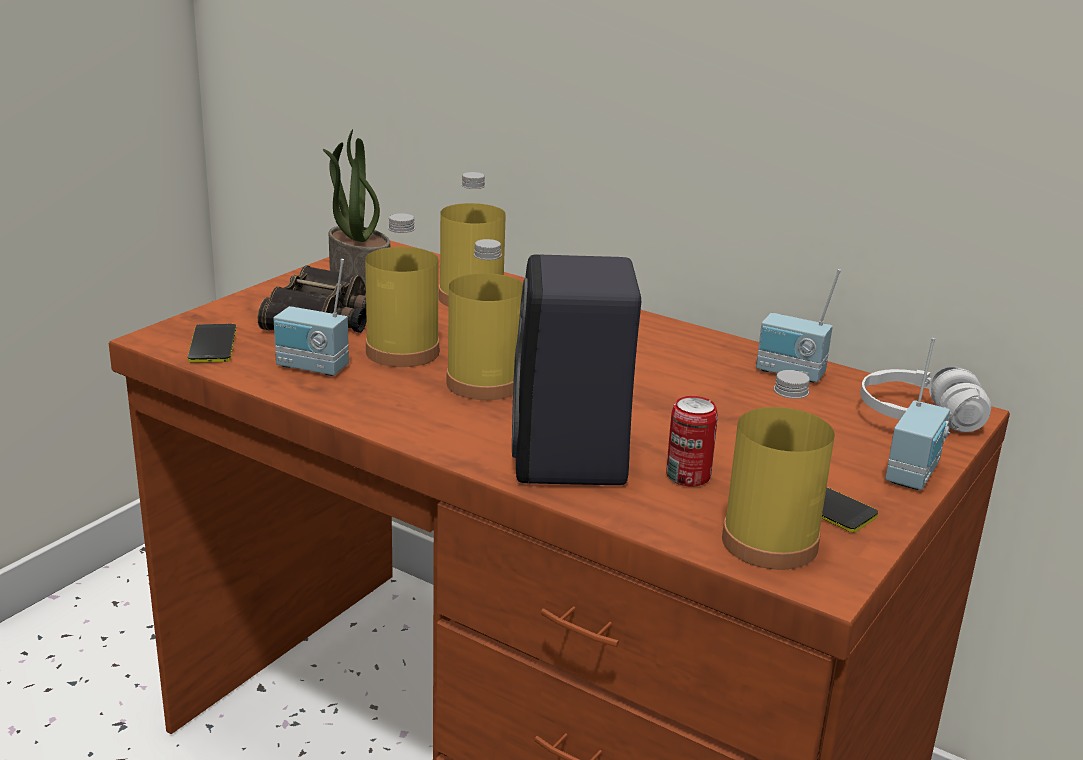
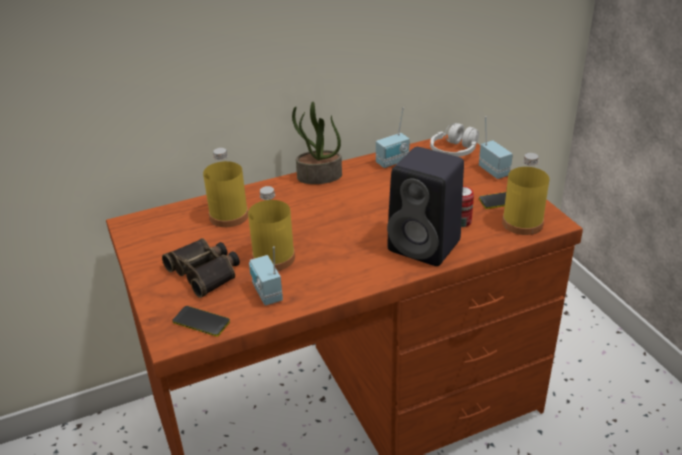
camera: 55 degrees left, 10 degrees up
(311, 368) = (266, 294): radio -> radio turned 105 degrees clockwise
(358, 274) = (154, 242): potted plant -> potted plant (319, 177)
(484, 383) = (332, 244): yellow bottle -> none

